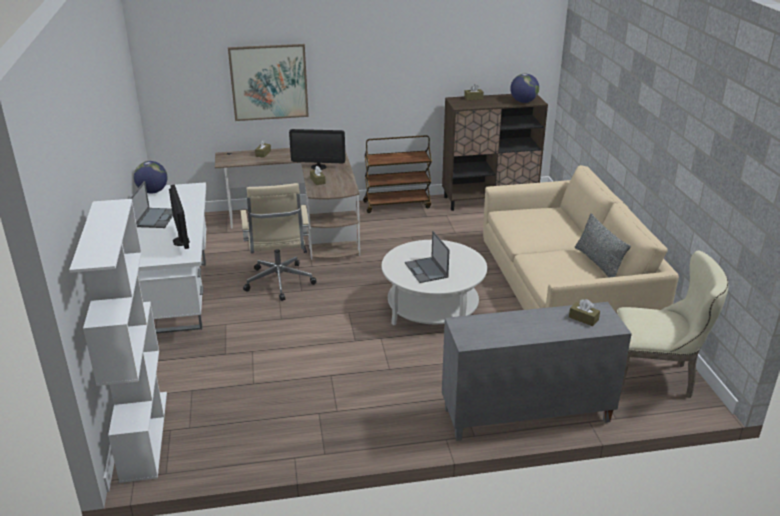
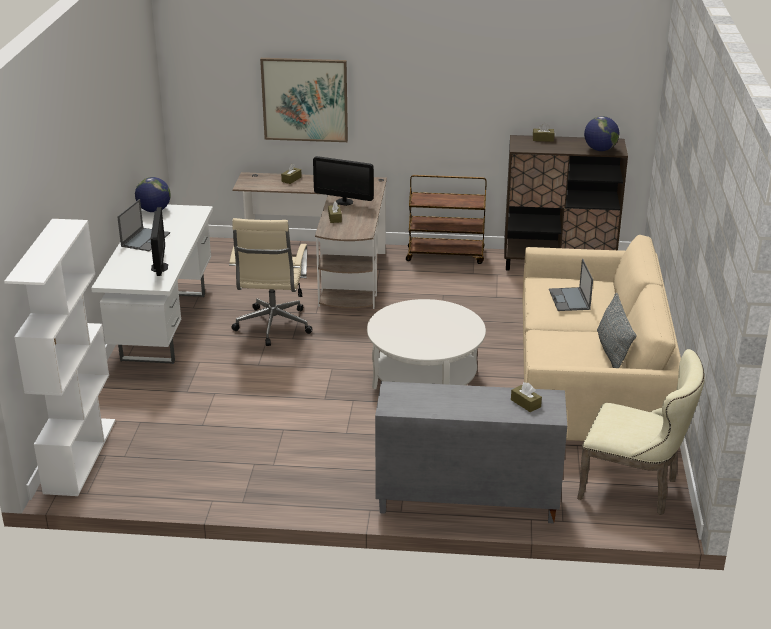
camera: 15 degrees right, 0 degrees up
(426, 270) = (414, 333): laptop -> laptop (569, 300)

